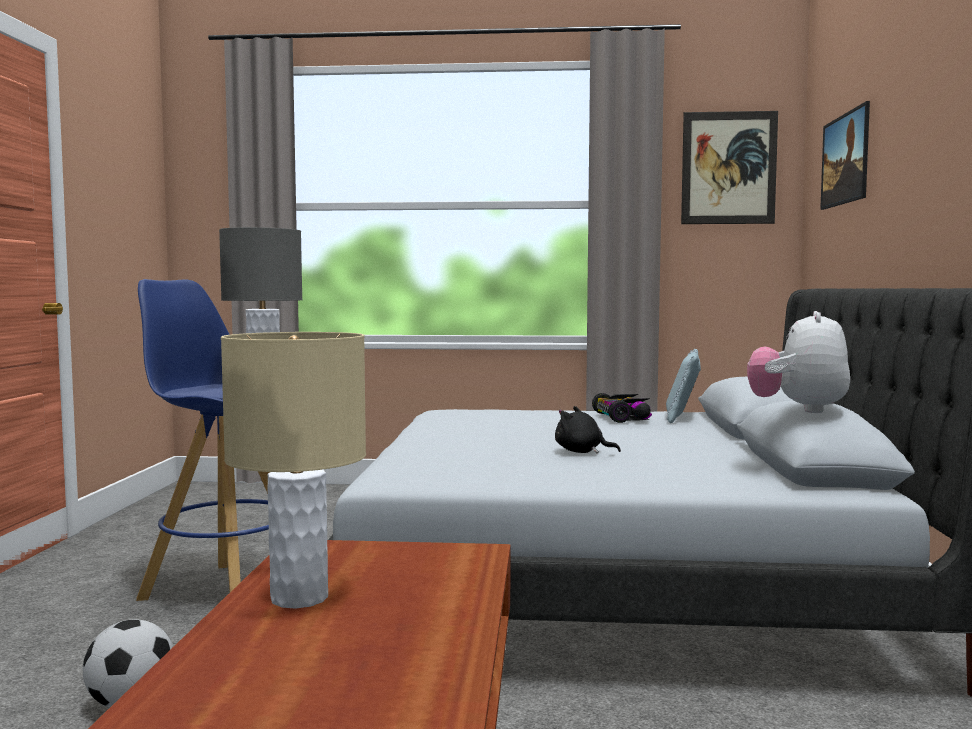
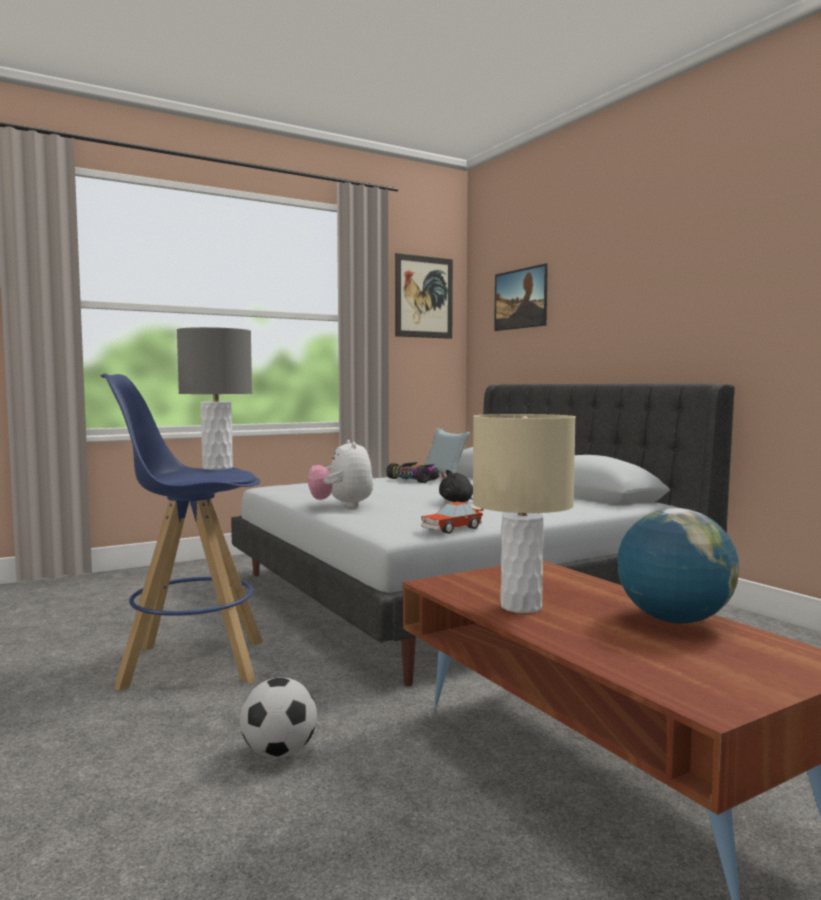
camera: 35 degrees left, 0 degrees up
(409, 669) = (674, 620): none -> globe
(456, 484) = (451, 529): none -> toy car
(798, 410) = (597, 459): plush toy -> plush toy (342, 506)

